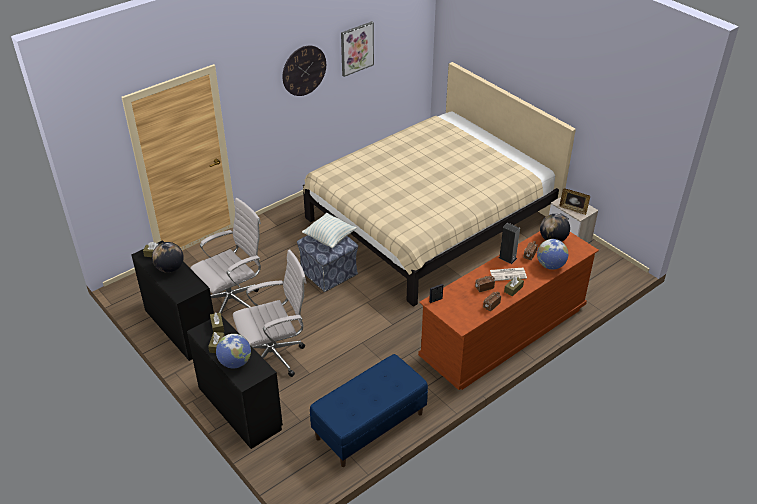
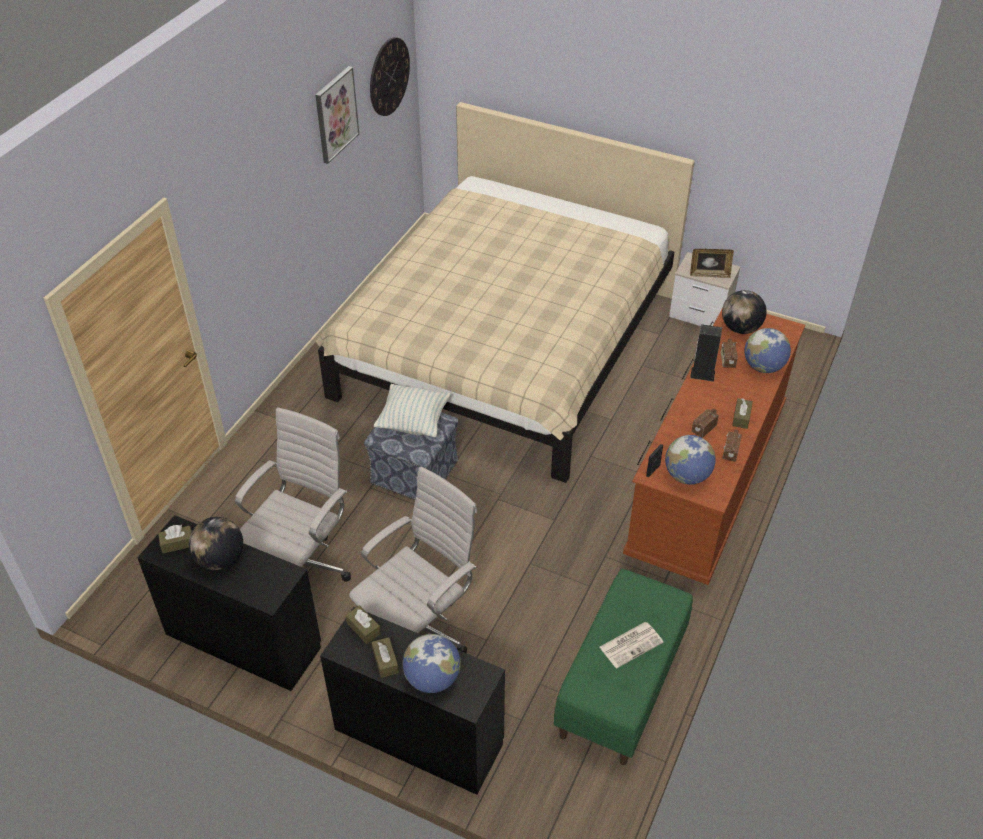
camera: 25 degrees left, 5 degrees up
(304, 70) = (278, 169): wall clock -> wall clock (389, 76)
(369, 426) = (621, 687): blue bench -> green bench
(454, 309) = (687, 476): none -> globe
(508, 274) = (720, 397): newspaper -> newspaper (631, 644)

